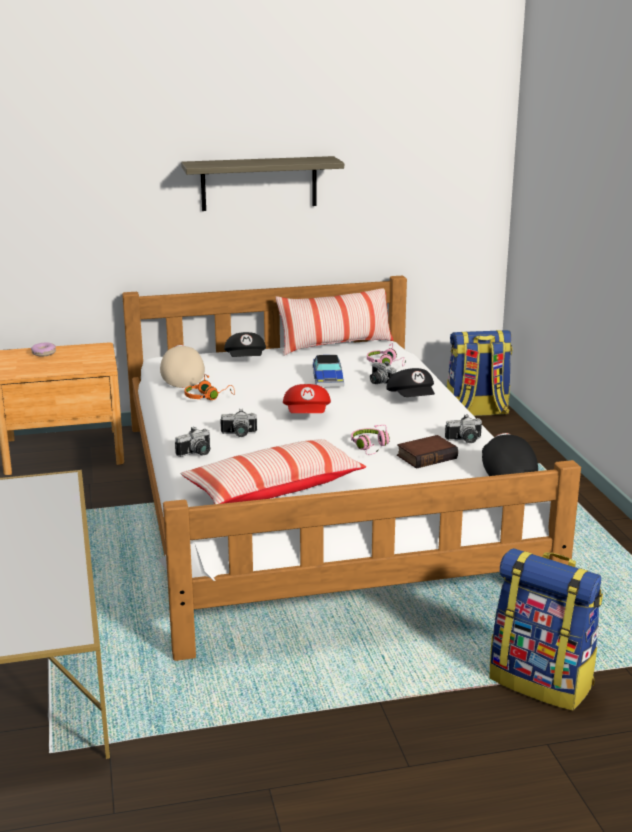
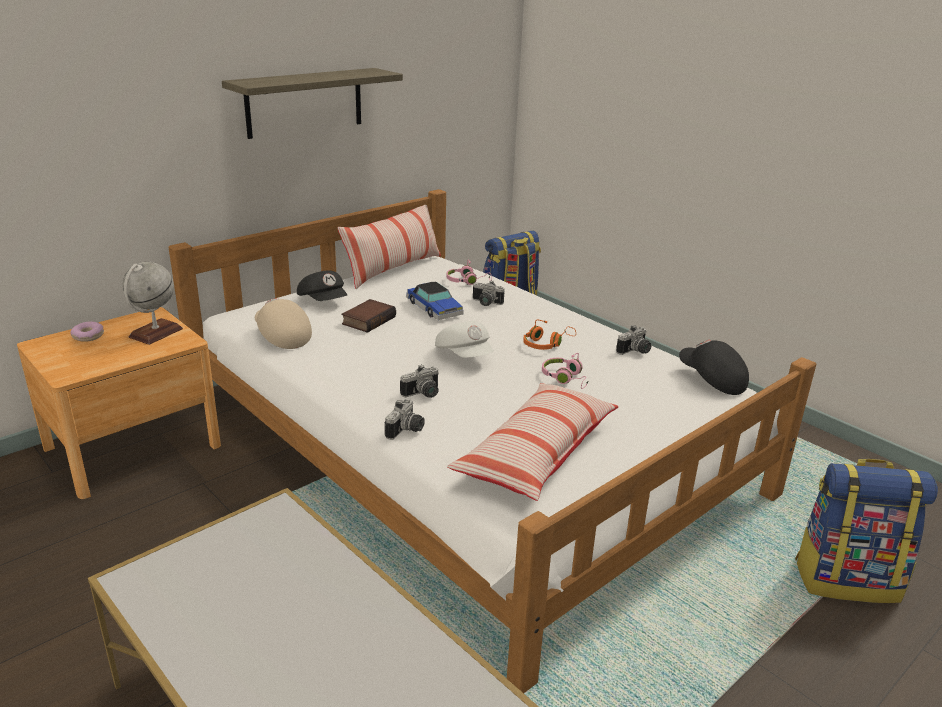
camera: 30 degrees left, 5 degrees up
(89, 358) = (156, 333): none -> globe
(208, 397) = (337, 354): orange headphones -> orange headphones (546, 344)
(307, 416) = (465, 355): red cap -> white cap
(412, 399) = (536, 316): black cap -> none
(426, 456) = (626, 377): book -> book (368, 320)

